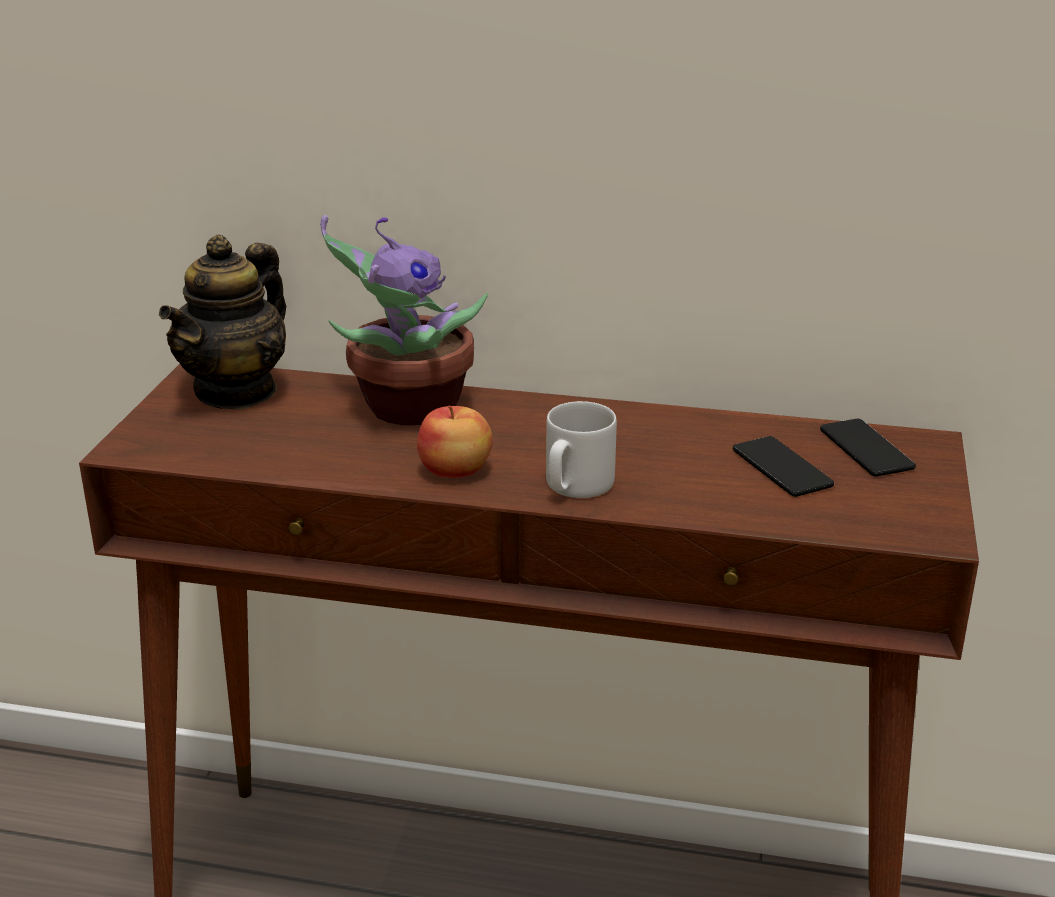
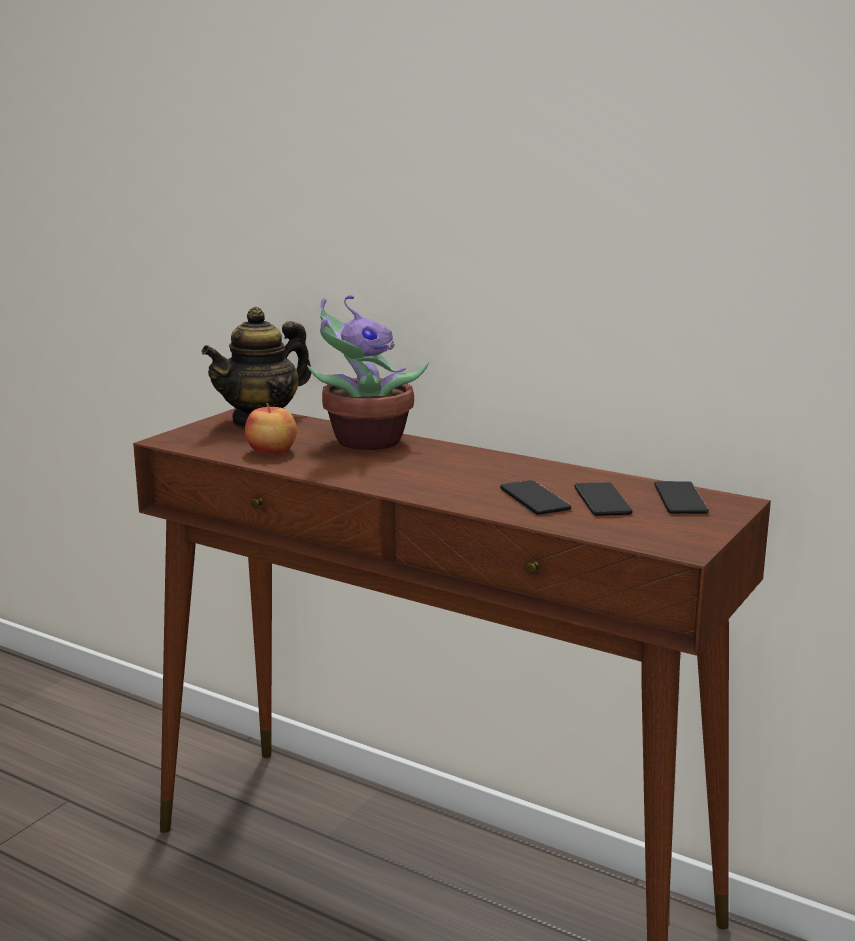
camera: 20 degrees right, 10 degrees down
(455, 471) = (364, 474): apple -> apple (271, 452)
(575, 486) = (439, 491): grey mug -> none
(701, 480) = (534, 499): none -> phone

